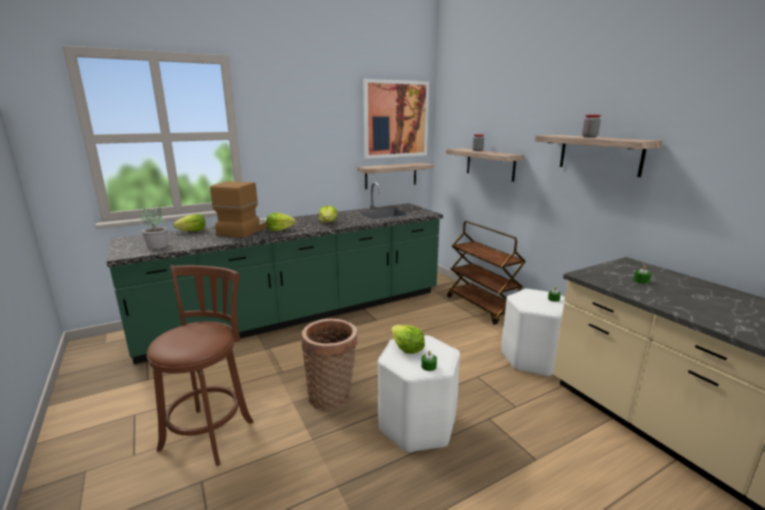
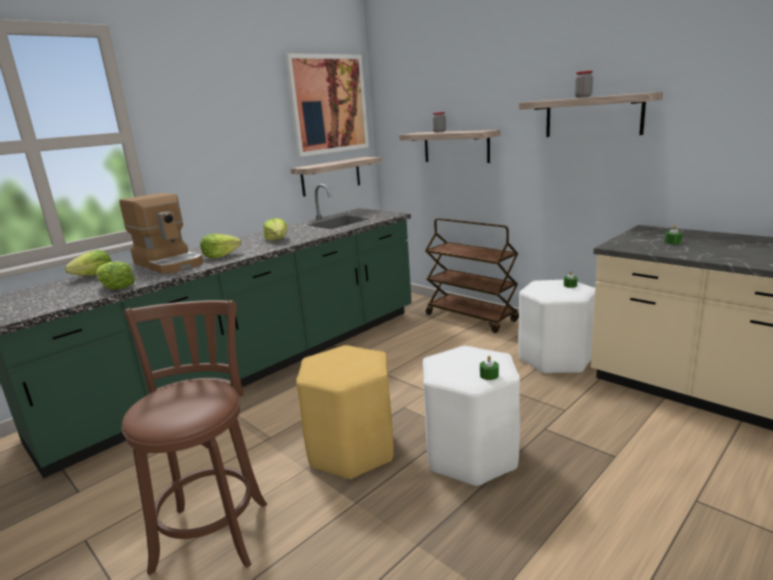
camera: 15 degrees left, 0 degrees up
(158, 246) = (58, 299): potted plant -> none
(244, 229) = (170, 263): coffee machine -> coffee machine turned 135 degrees clockwise
(332, 396) = (352, 449): basket -> yellow stool
(406, 348) = (450, 363): lettuce -> lettuce (116, 287)

